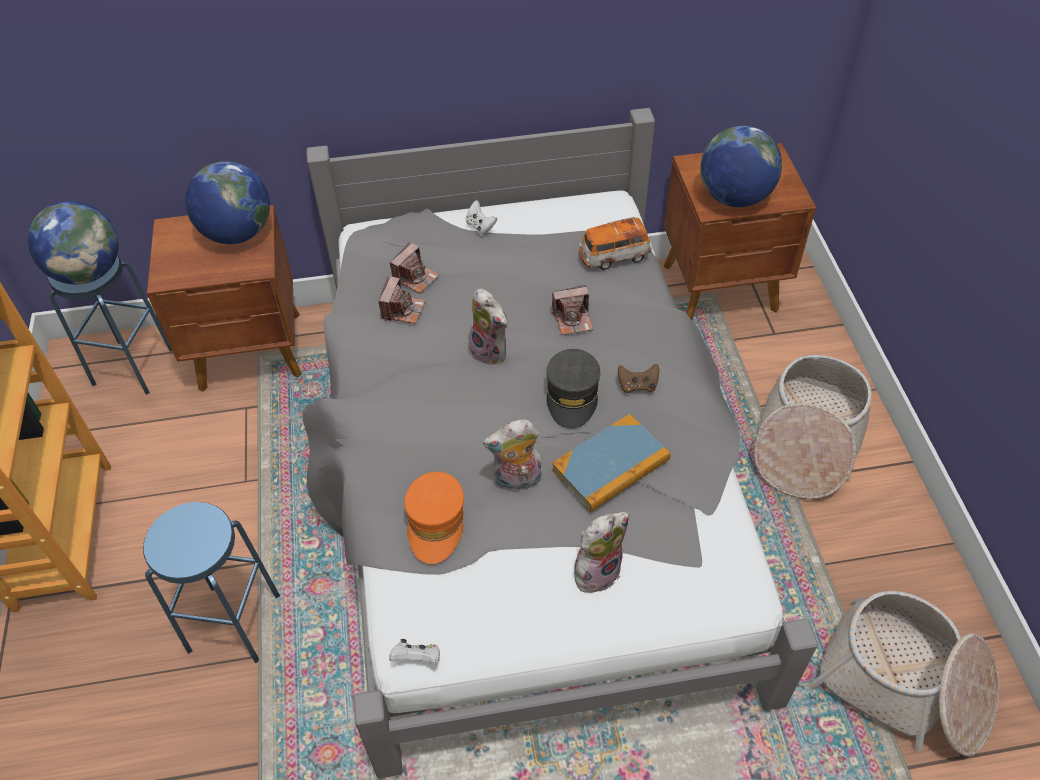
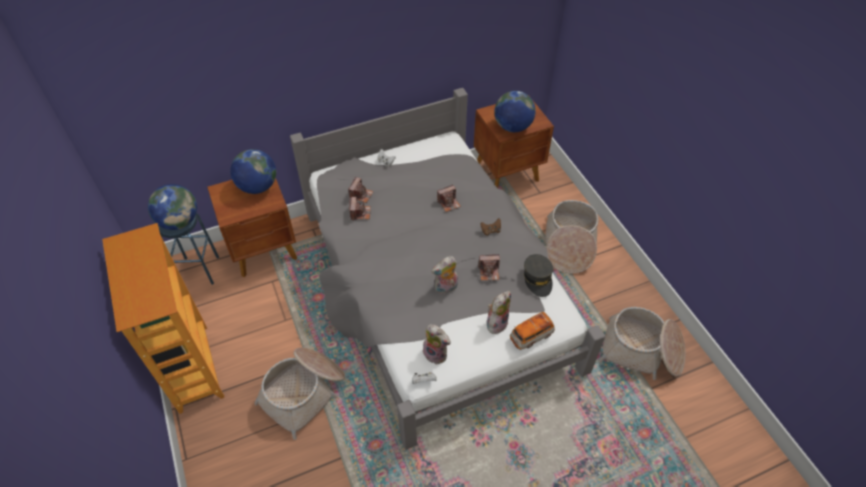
camera: 15 degrees left, 0 degrees up
(234, 623) = (304, 393): blue stool -> basket
(436, 523) = (412, 316): orange cap -> none
(491, 352) = (413, 227): plush toy -> plush toy (436, 353)
(572, 395) = (460, 241): grey cap -> grey cap (538, 279)
(610, 465) = (489, 272): book -> camera
(614, 256) = (460, 167): toy car -> toy car (531, 336)

